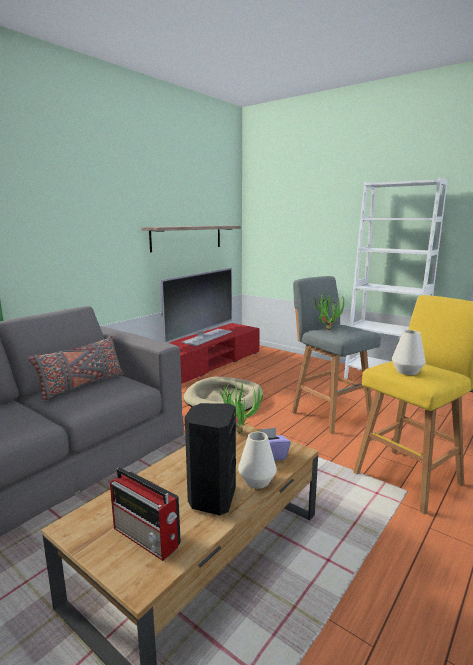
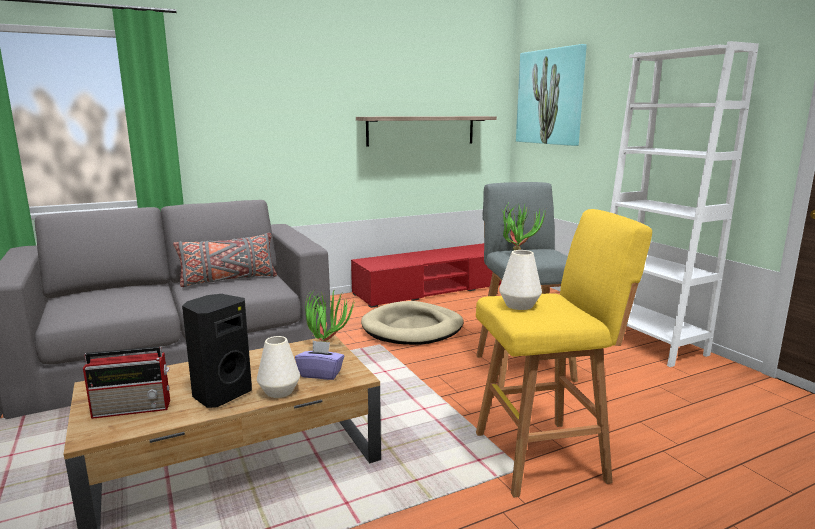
camera: 25 degrees right, 0 degrees up
(147, 537) = (134, 408): radio -> radio turned 75 degrees counterclockwise
(206, 337) = (434, 254): television -> none
(278, 211) = (550, 97): none -> picture

